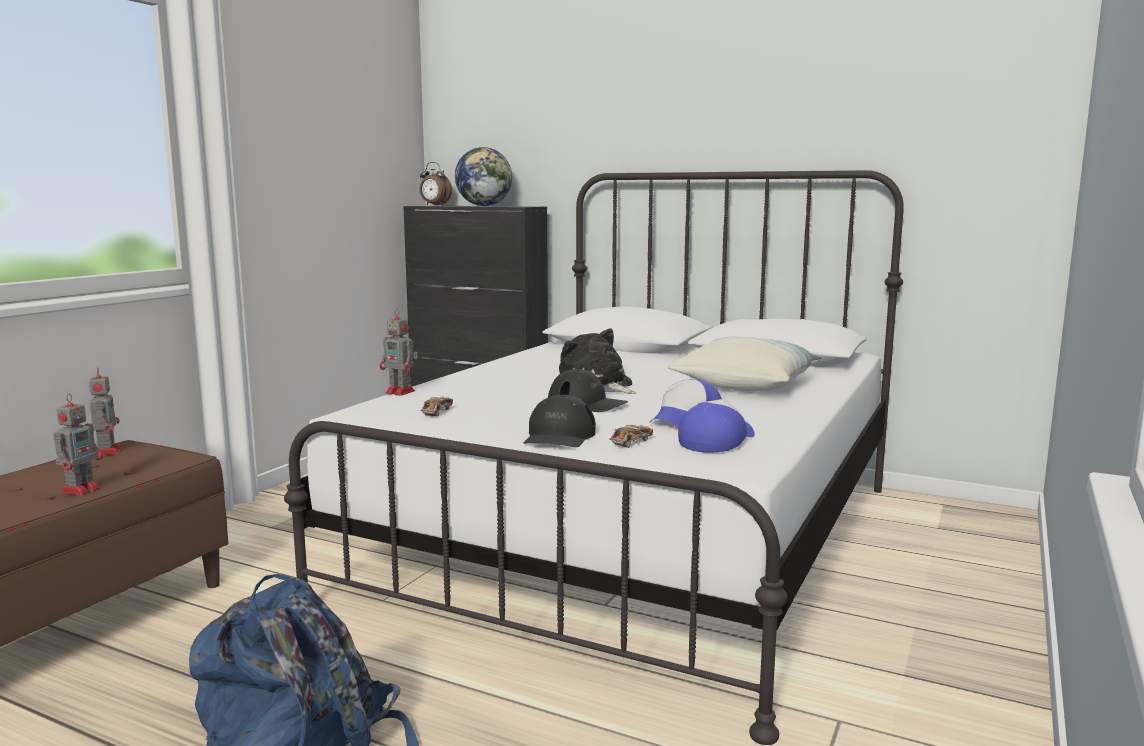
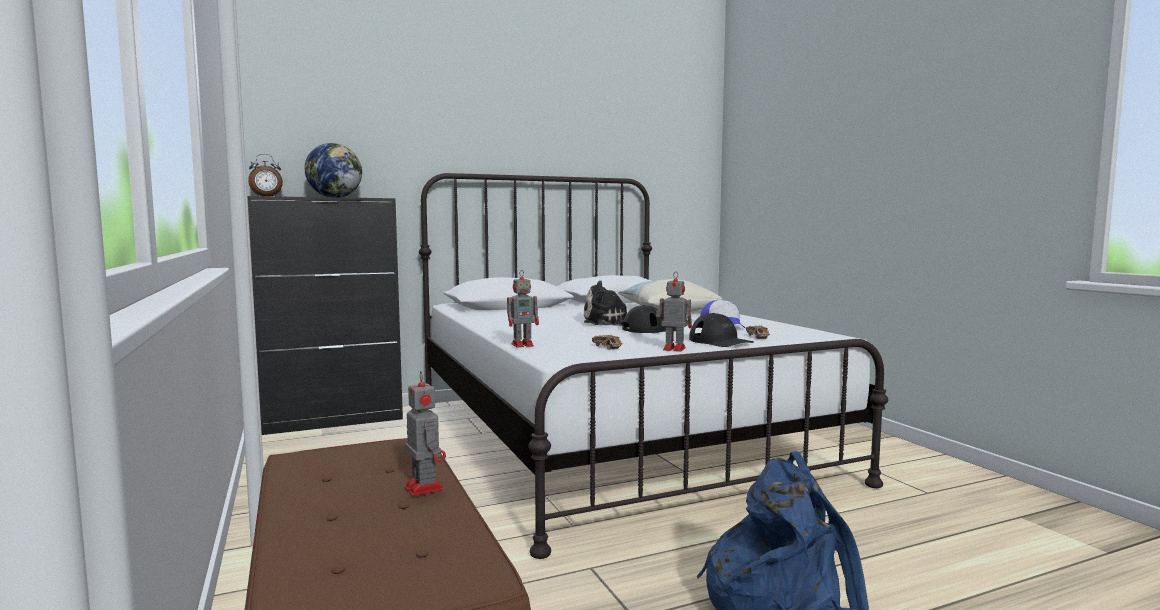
camera: 50 degrees left, 5 degrees down
(107, 451) = (298, 466): toy robot -> toy robot (673, 349)
(717, 440) = (775, 329): cap -> none

